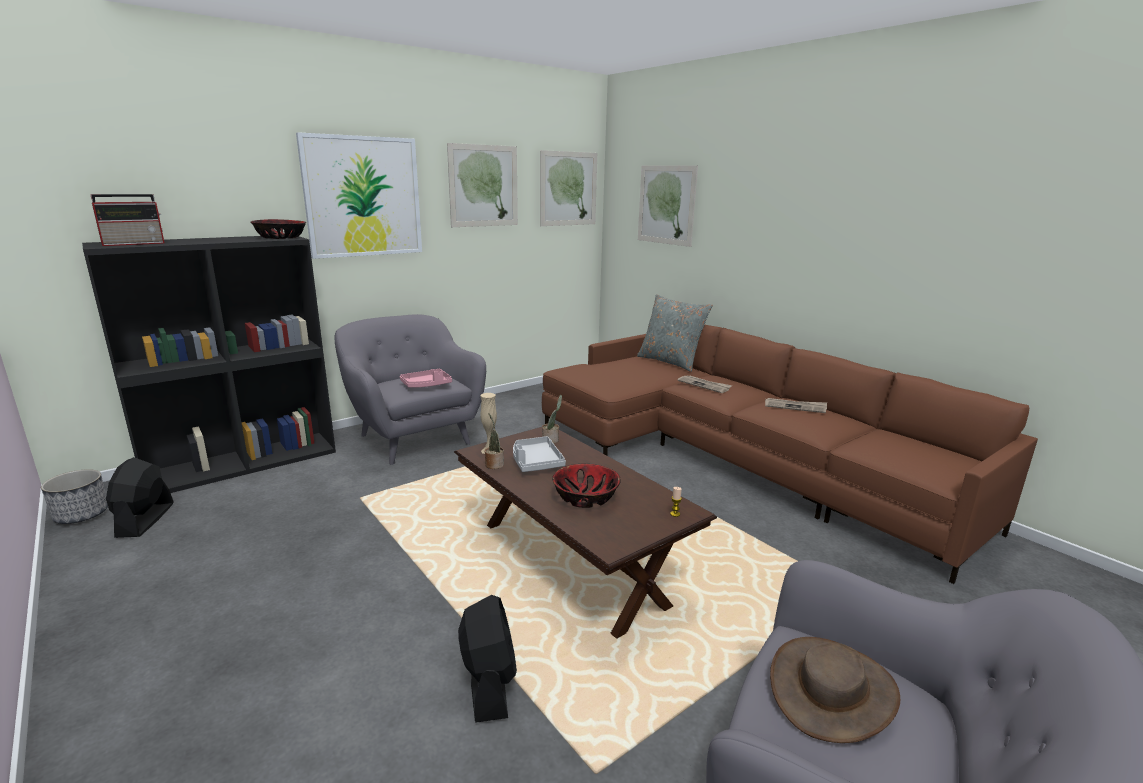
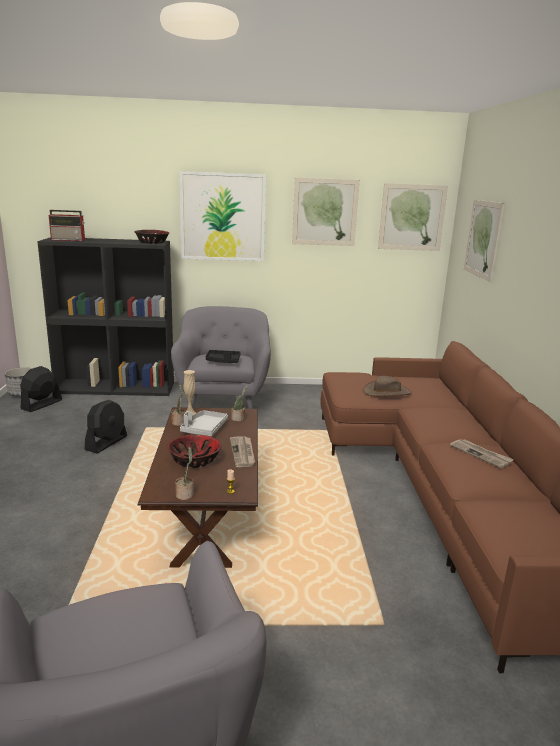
camera: 35 degrees right, 0 degrees up
(426, 385) = (223, 361): pink tray -> black tray
(489, 682) = (76, 553): black fan -> black fan (106, 443)
(640, 535) = (185, 494): none -> potted plant
(670, 362) = (443, 388): grey pillow -> none
(704, 385) = (431, 414): newspaper -> newspaper (243, 453)
(832, 690) = (126, 622): brown hat -> brown hat (387, 392)

